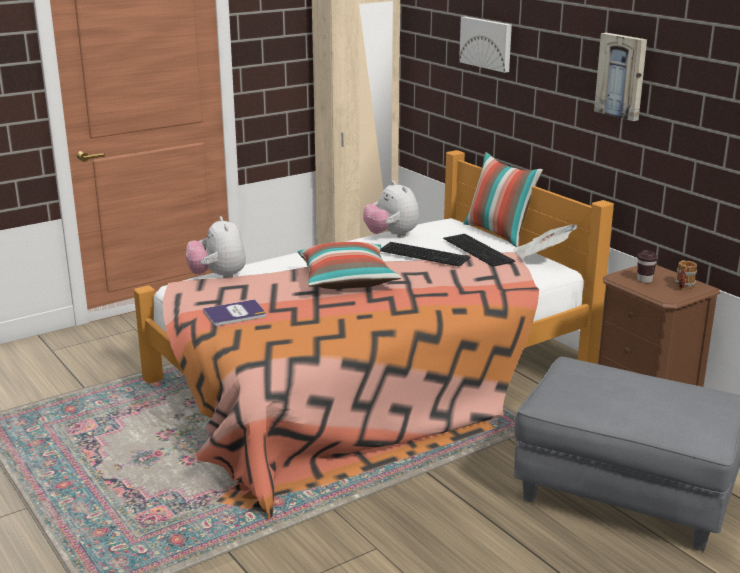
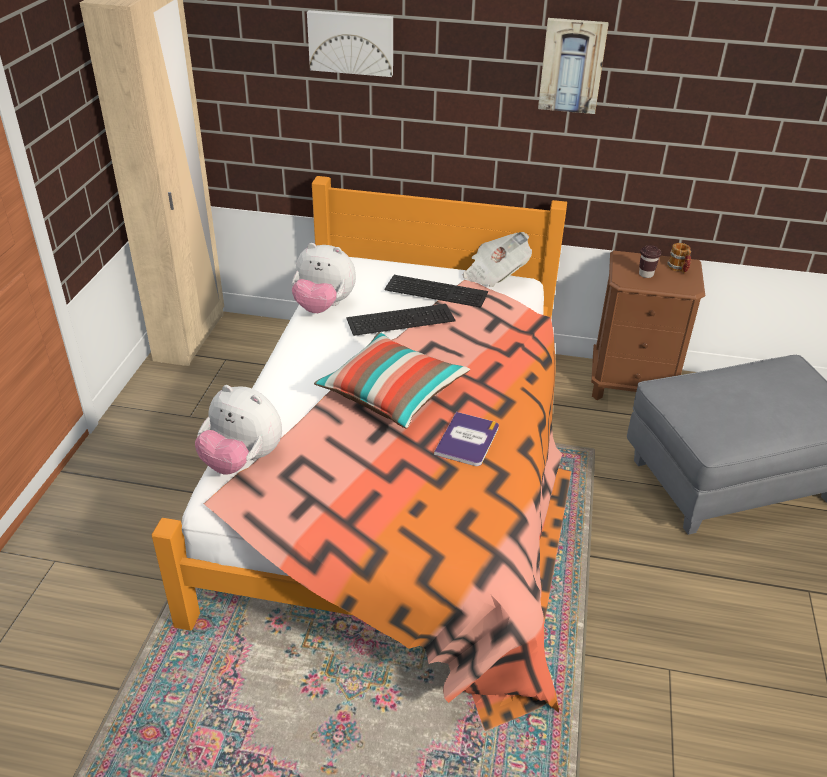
camera: 45 degrees left, 15 degrees up
(235, 314) = (361, 508): book -> book (467, 440)
(499, 233) = (411, 259): pillow -> none

